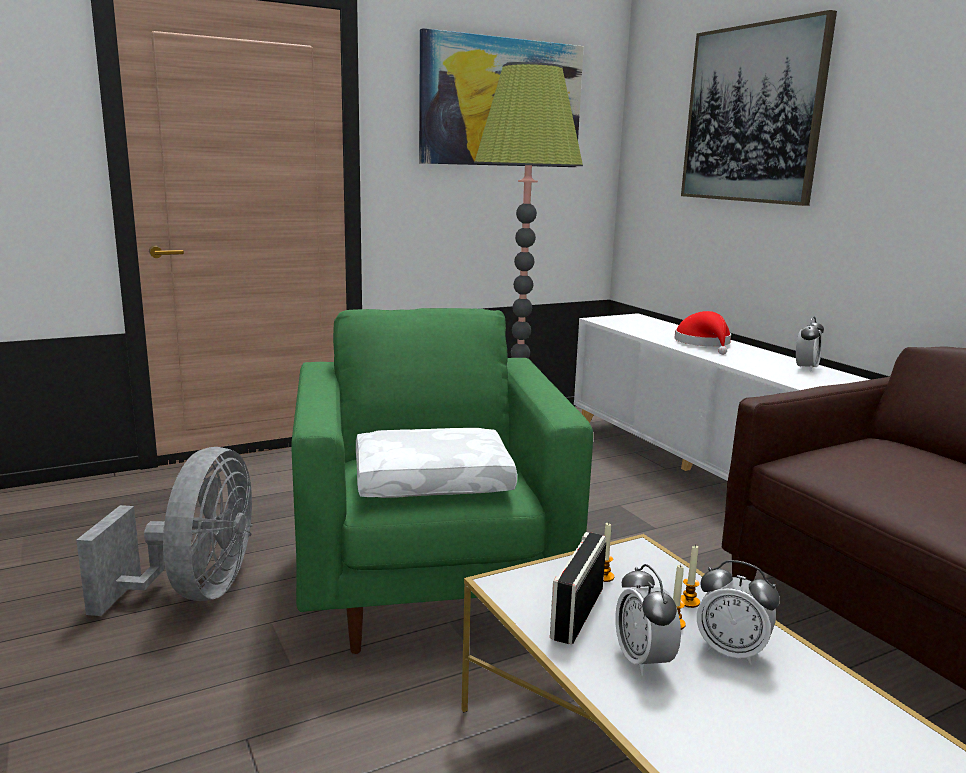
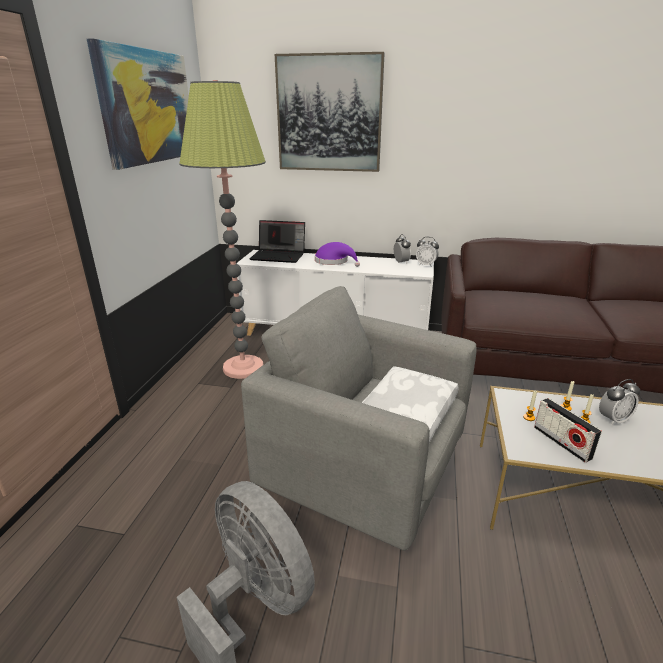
camera: 50 degrees left, 10 degrees up
(430, 587) = (363, 481): green armchair -> grey armchair
(643, 660) = (613, 445): alarm clock -> alarm clock (426, 265)
(650, 324) = (279, 256): none -> laptop
(704, 343) = (334, 261): red hat -> purple hat

